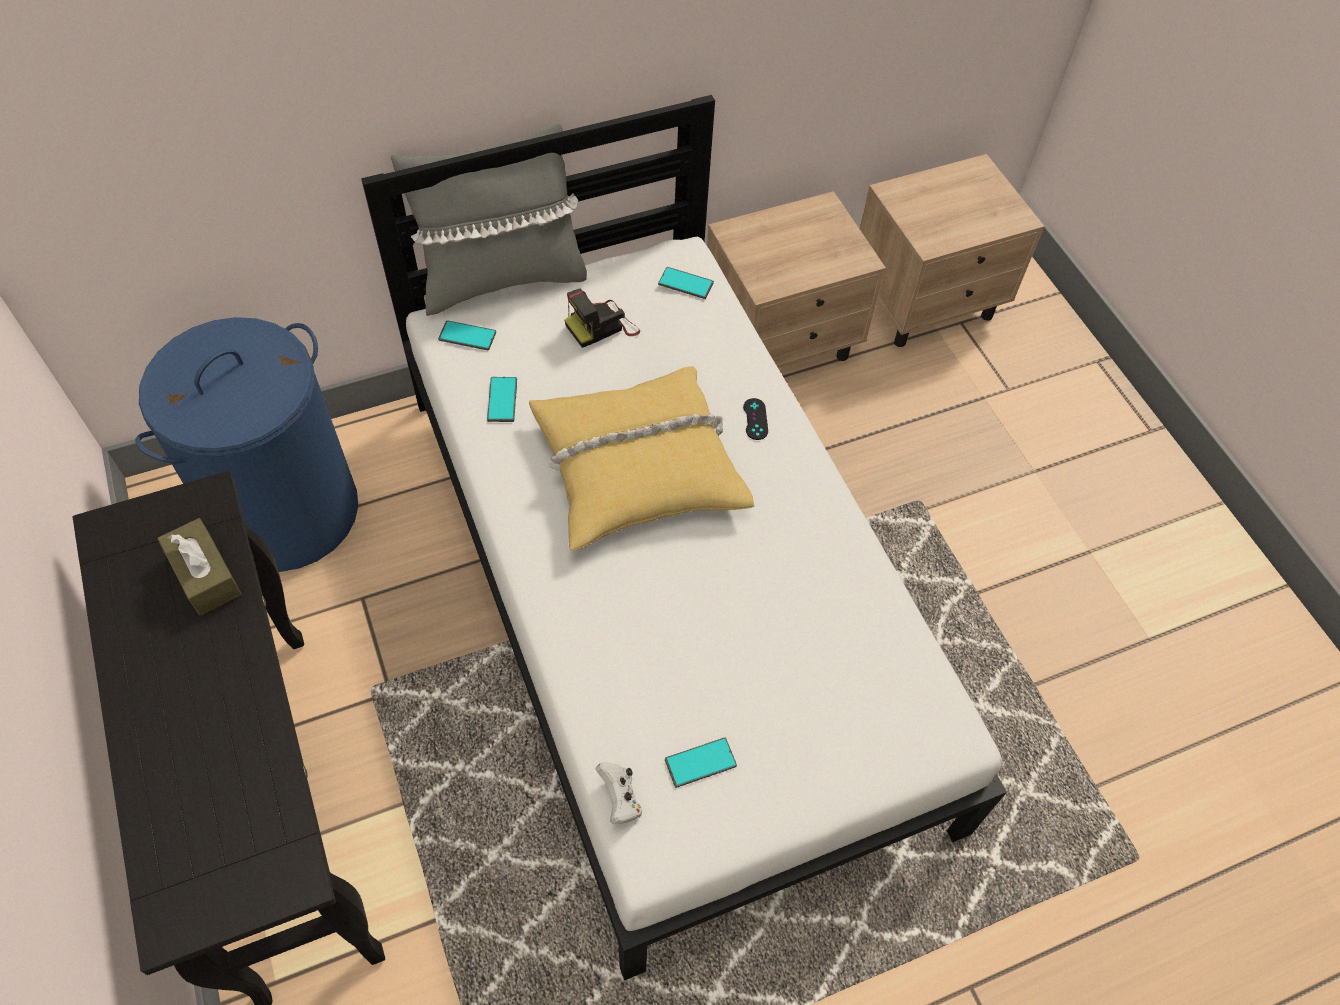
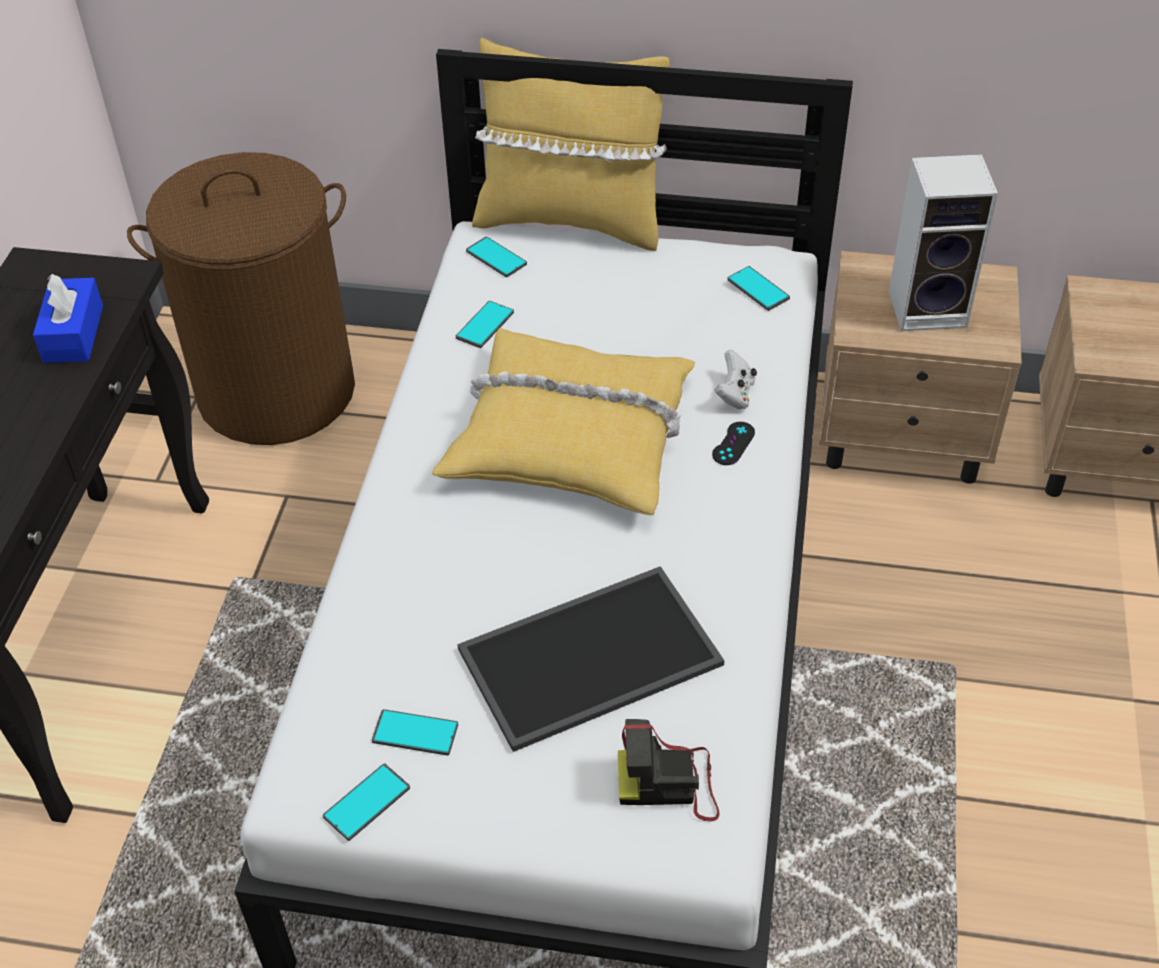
camera: 35 degrees right, 10 degrees down
(205, 575) = (73, 334): brown tissue box -> blue tissue box
(286, 511) = (277, 391): blue laundry basket -> brown laundry basket
(501, 279) = (570, 221): grey pillow -> yellow pillow
(602, 326) = (638, 297): camera -> camera (669, 783)
(620, 799) = (310, 724): white game controller -> white game controller (735, 394)
(706, 836) = (366, 802): none -> phone
(779, 640) = (589, 661): none -> tray
(800, 248) = (930, 308): none -> speaker

